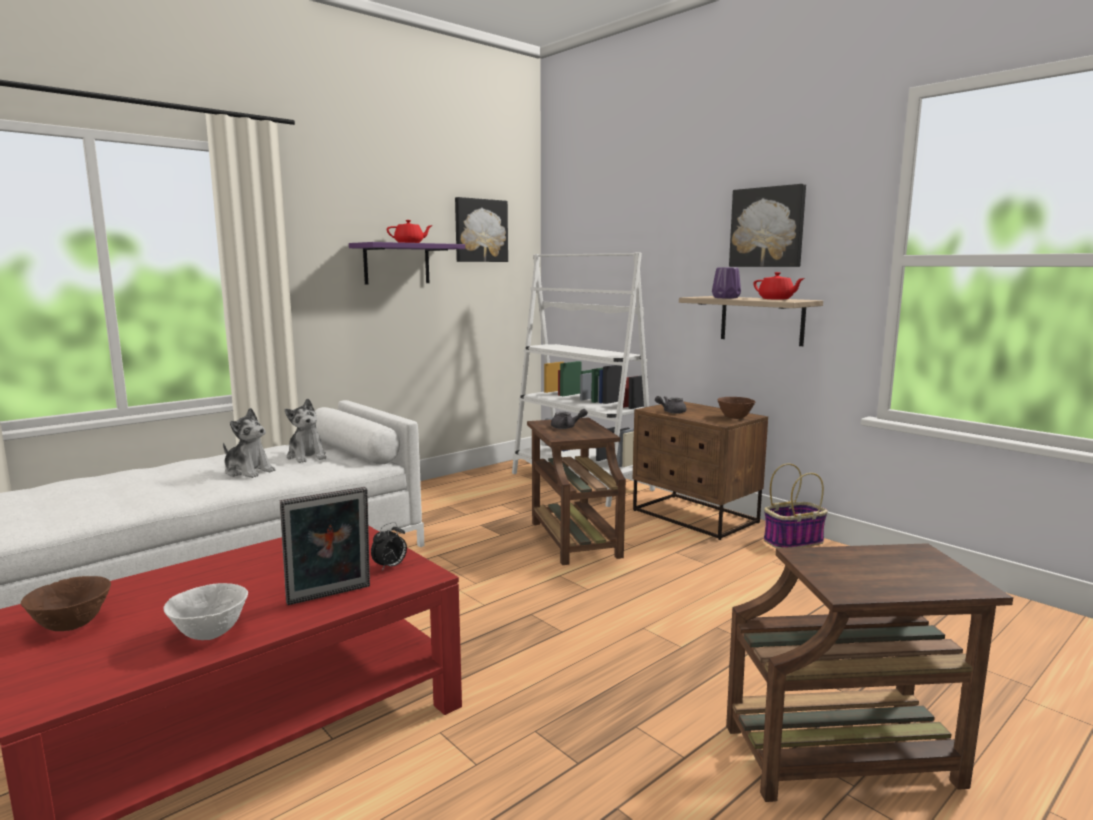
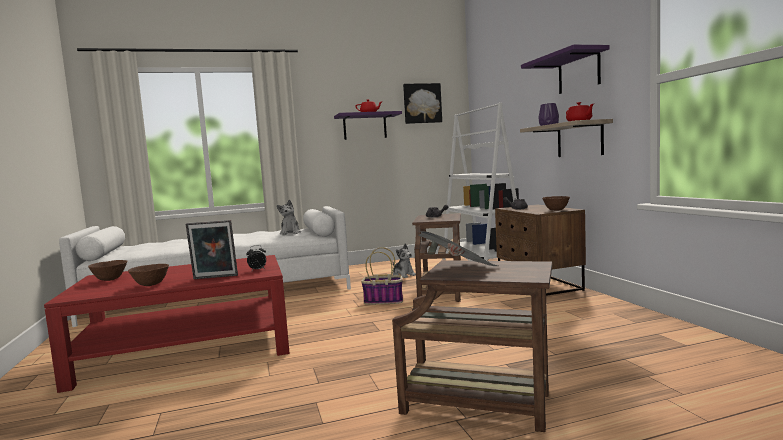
camera: 25 degrees right, 5 degrees down
(209, 634) = (150, 285): white bowl -> brown bowl
(248, 471) = (253, 237): plush toy -> plush toy (403, 275)
(768, 227) = (579, 72): picture -> purple shelf
(793, 541) = (597, 301): basket -> basket (384, 301)
(850, 575) = (459, 270): none -> newspaper

